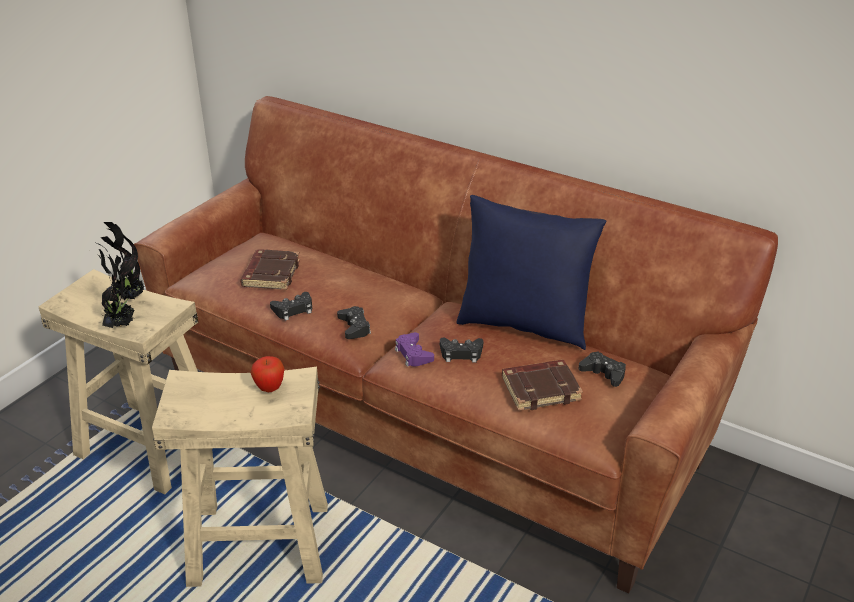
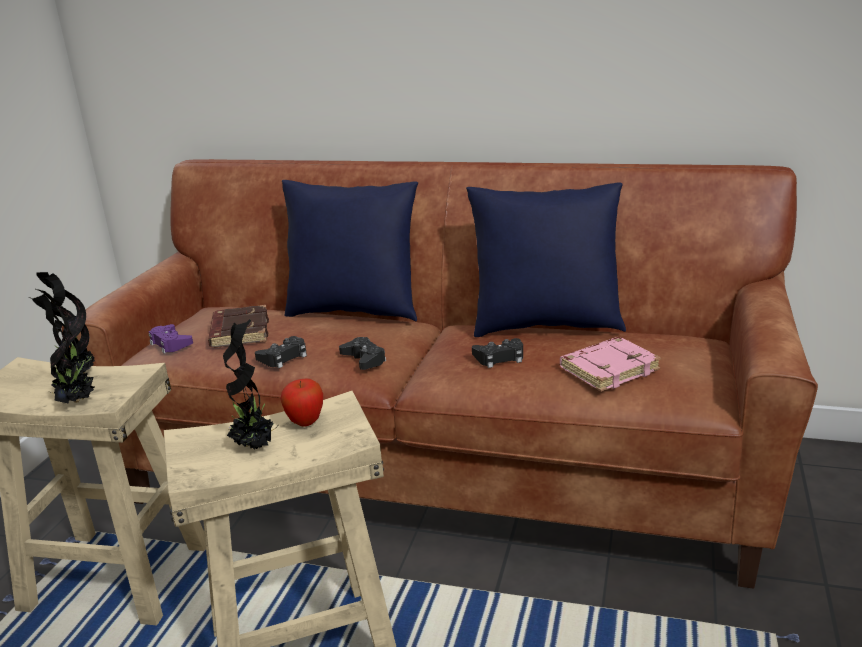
camera: 15 degrees left, 10 degrees down
(226, 401) = (255, 446): none -> potted plant
(375, 269) = (354, 311): none -> blue pillow
(413, 354) = (447, 369): purple game controller -> purple game controller (170, 343)
(541, 388) = (609, 369): brown book -> pink book
(603, 373) = (662, 344): black game controller -> none

